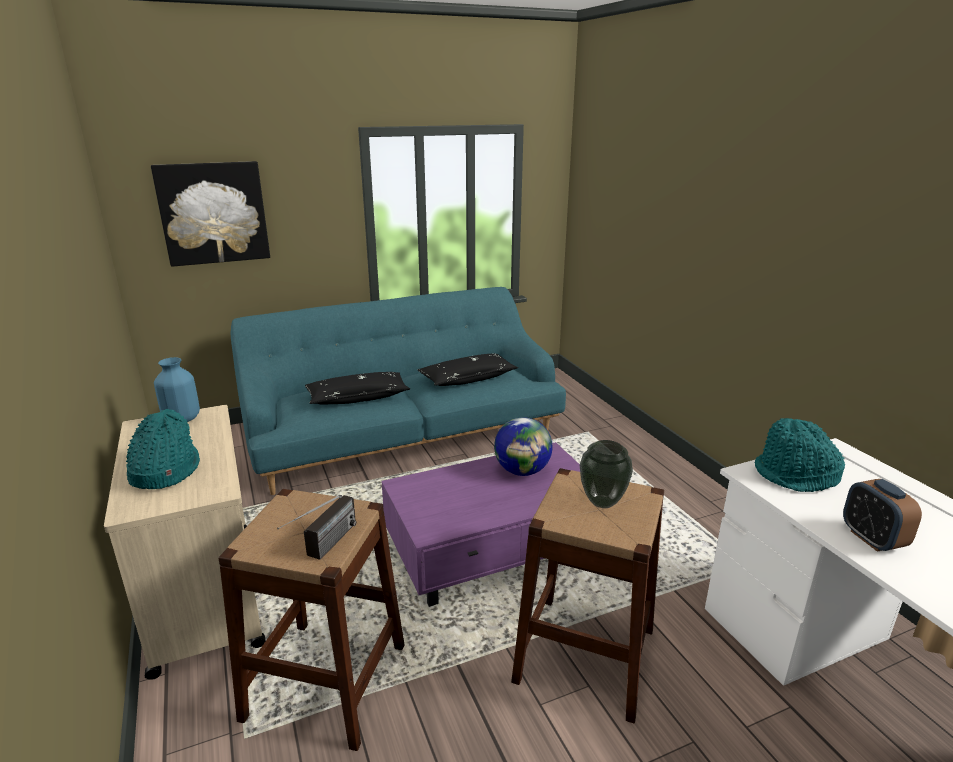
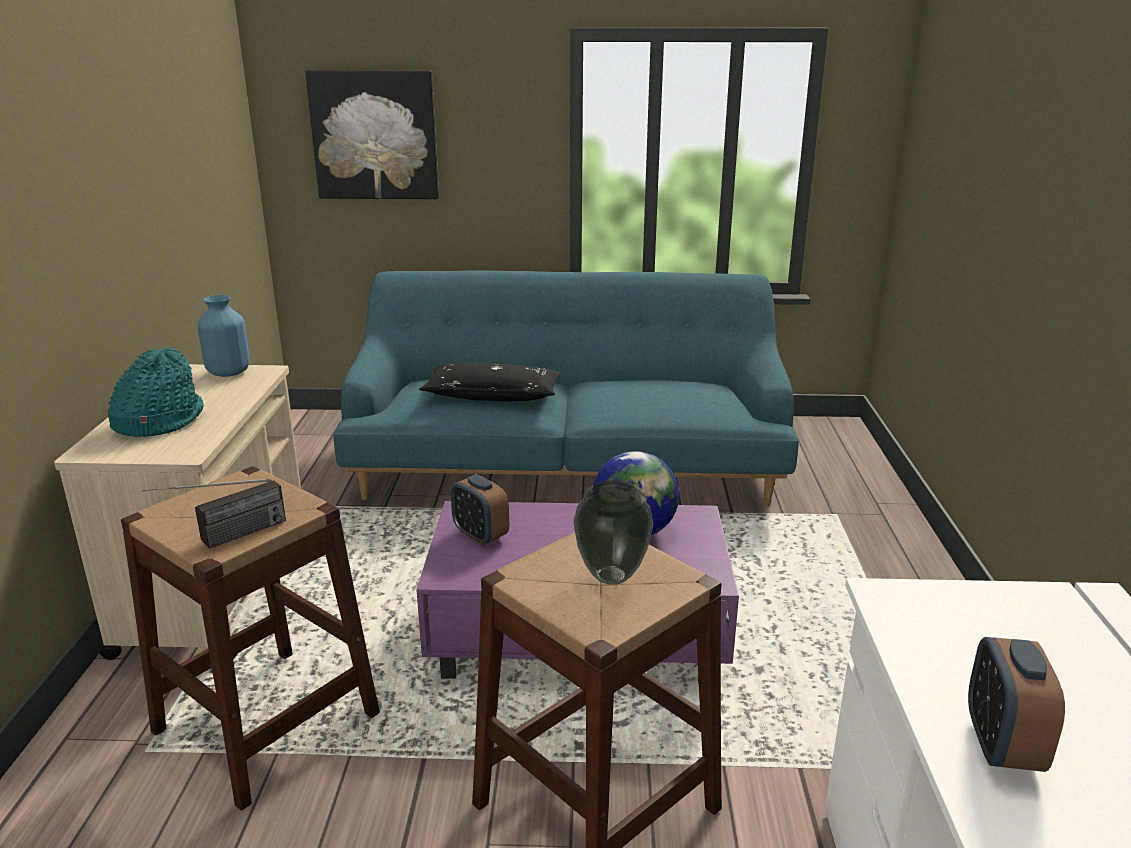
camera: 25 degrees right, 0 degrees up
(427, 499) = (480, 535): none -> alarm clock
(468, 378) = (655, 397): black pillow -> none
(796, 476) = (968, 619): turquoise hat -> none

